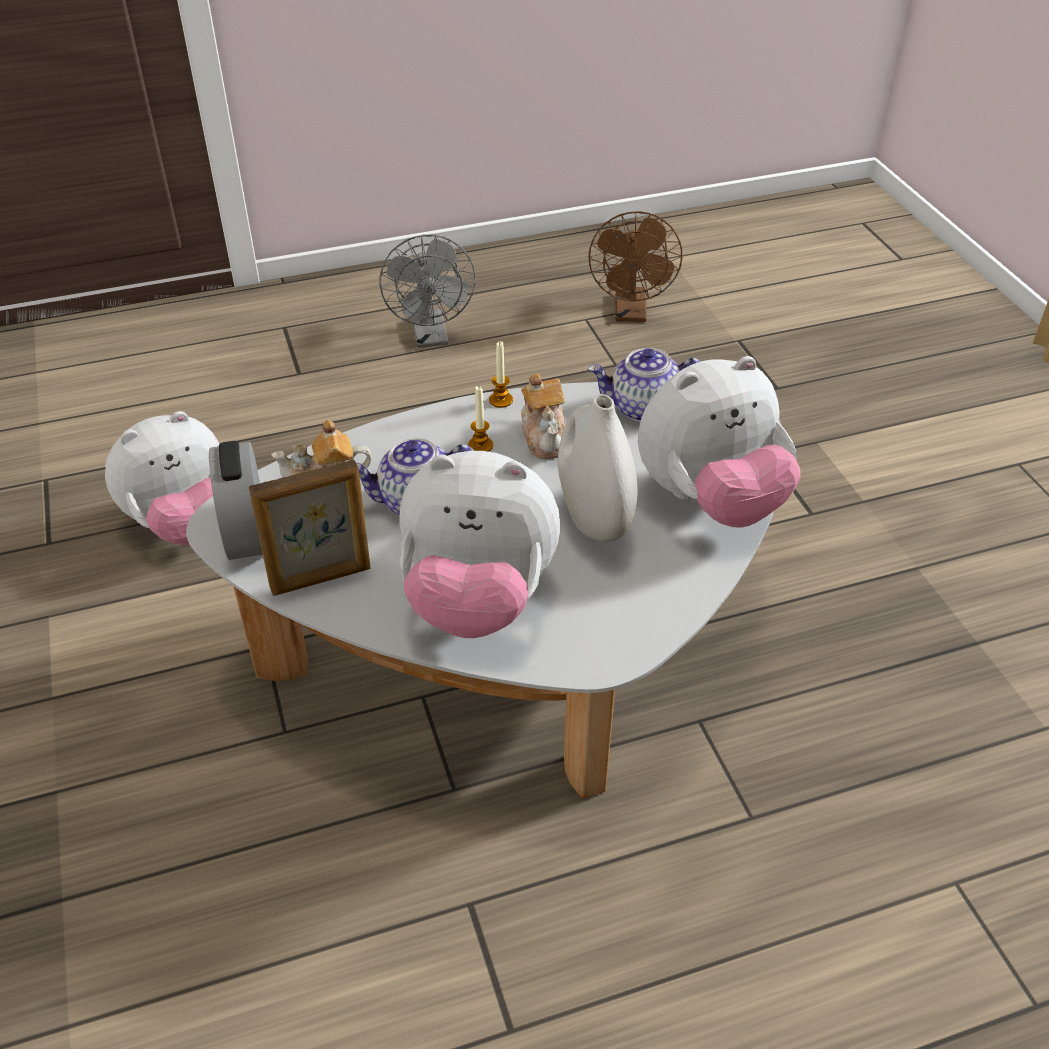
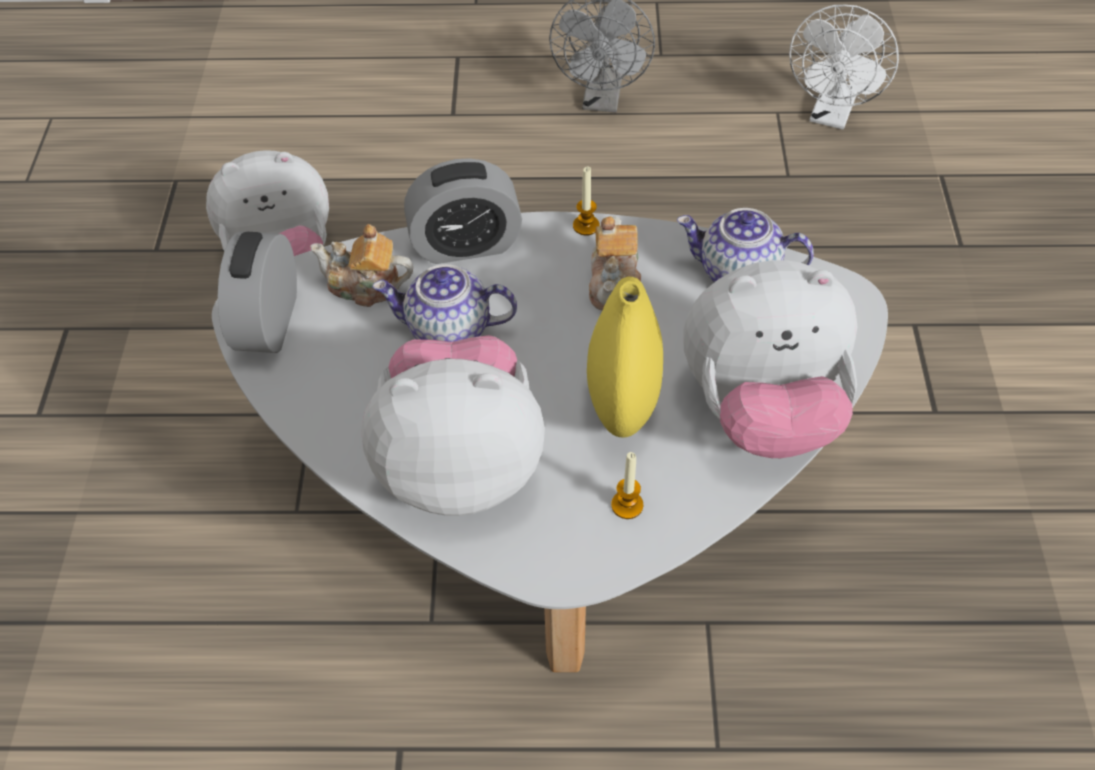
camera: 20 degrees right, 10 degrees up
(321, 579) = (318, 395): picture frame -> none
(402, 435) = (466, 244): none -> alarm clock
(478, 600) = (460, 464): plush toy -> plush toy turned 150 degrees clockwise
(480, 445) = (541, 277): candle -> candle (627, 505)
(593, 517) = (623, 396): white vase -> yellow vase
(631, 313) = (831, 115): brown fan -> white fan

